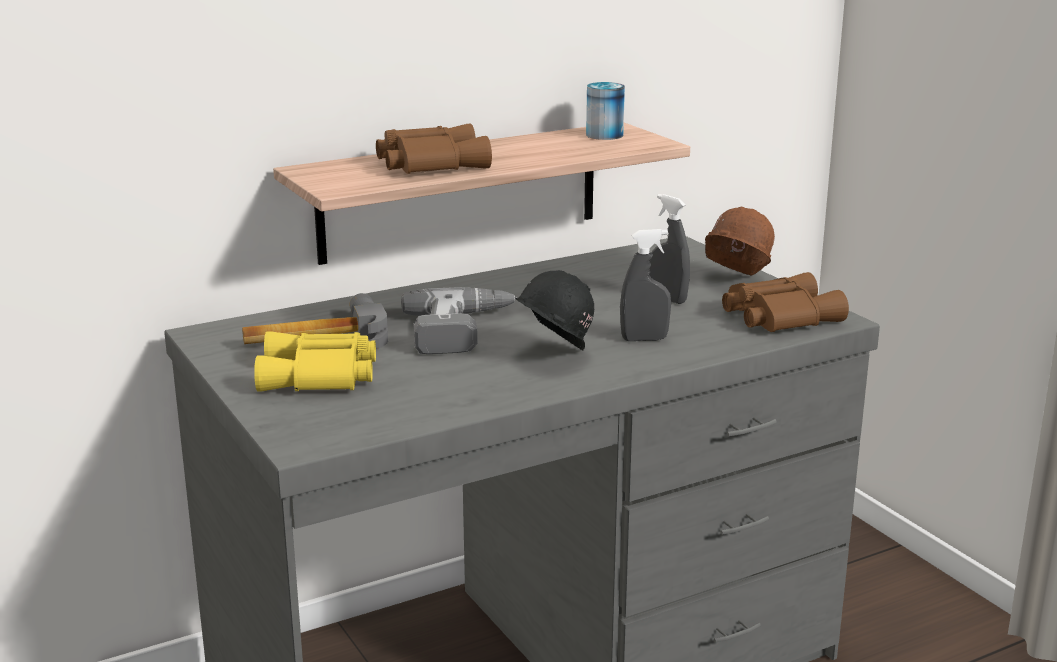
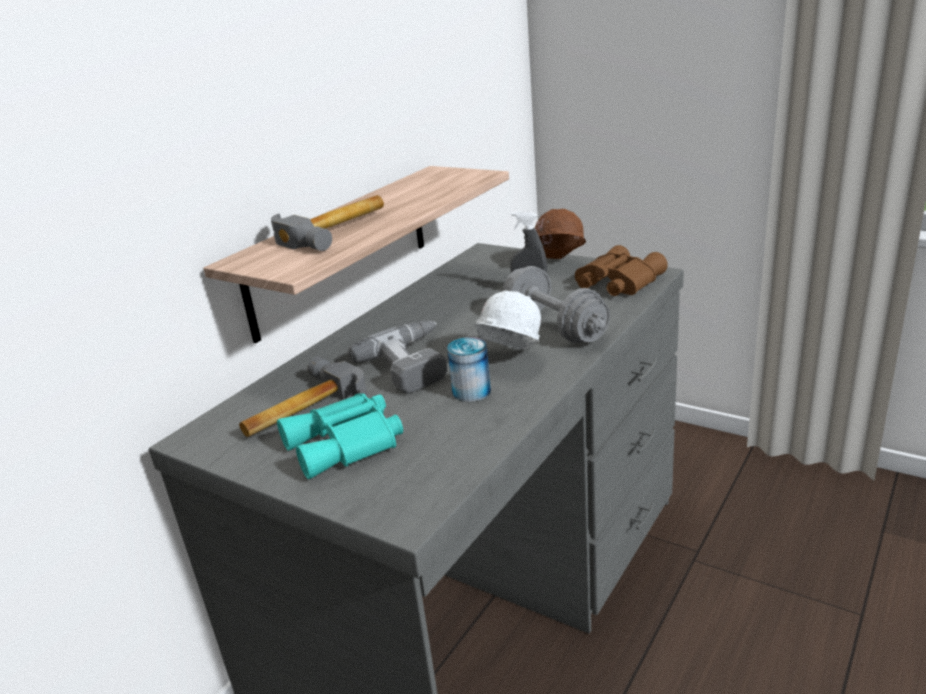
camera: 25 degrees left, 5 degrees up
(320, 377) = (346, 444): yellow binoculars -> turquoise binoculars
(430, 164) = (339, 230): brown binoculars -> hammer
(552, 356) = (508, 361): black hard hat -> white hard hat
(604, 135) = (435, 177): can -> can (471, 391)
(644, 339) = (554, 327): grey spray bottle -> grey dumbbell

